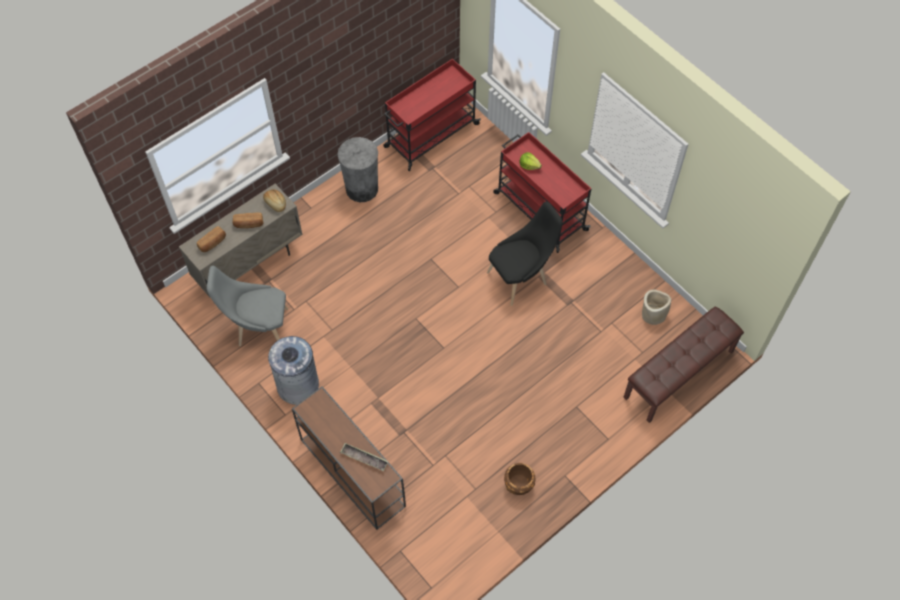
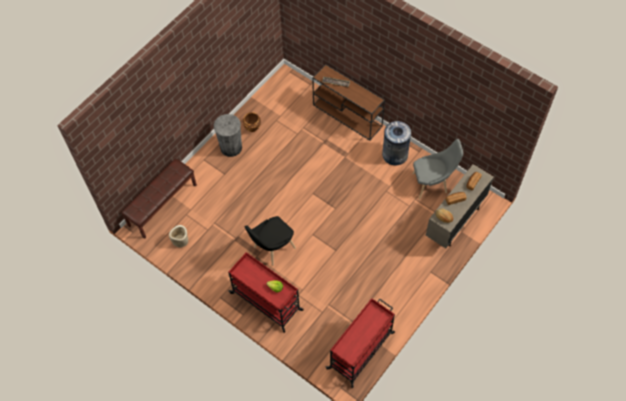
camera: 170 degrees right, 0 degrees up
(362, 188) = (399, 294): grey trash can -> grey trash can (231, 147)

